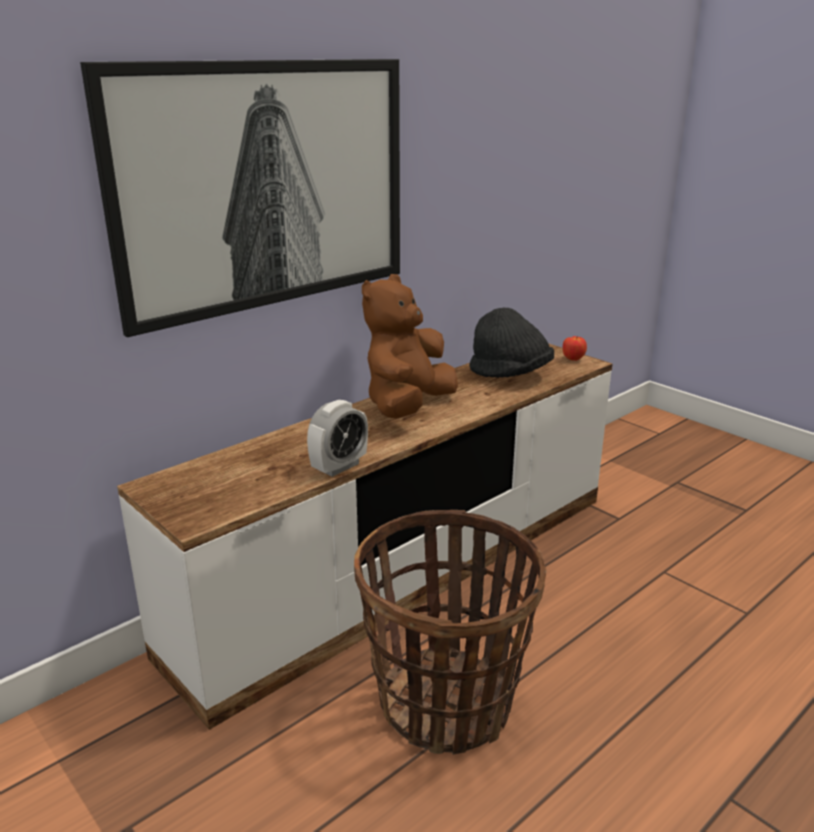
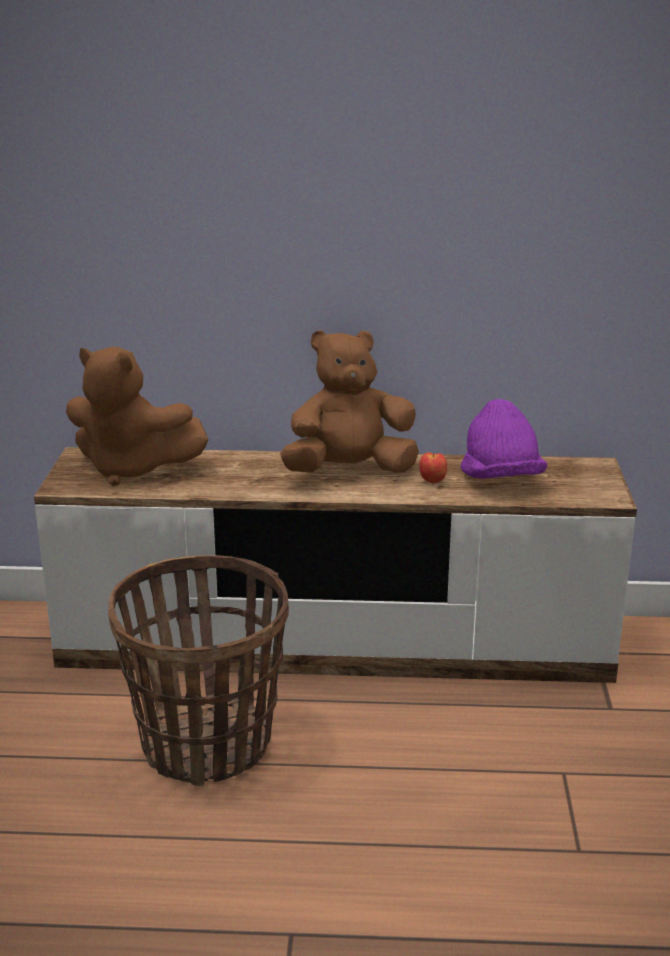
camera: 45 degrees right, 0 degrees up
(231, 477) = (132, 469): none -> brown plush toy
(268, 187) = (231, 224): picture -> none
(339, 467) = (206, 492): alarm clock -> none
(510, 375) = (500, 480): black hat -> purple hat
(573, 359) = (601, 490): apple -> apple (433, 481)

